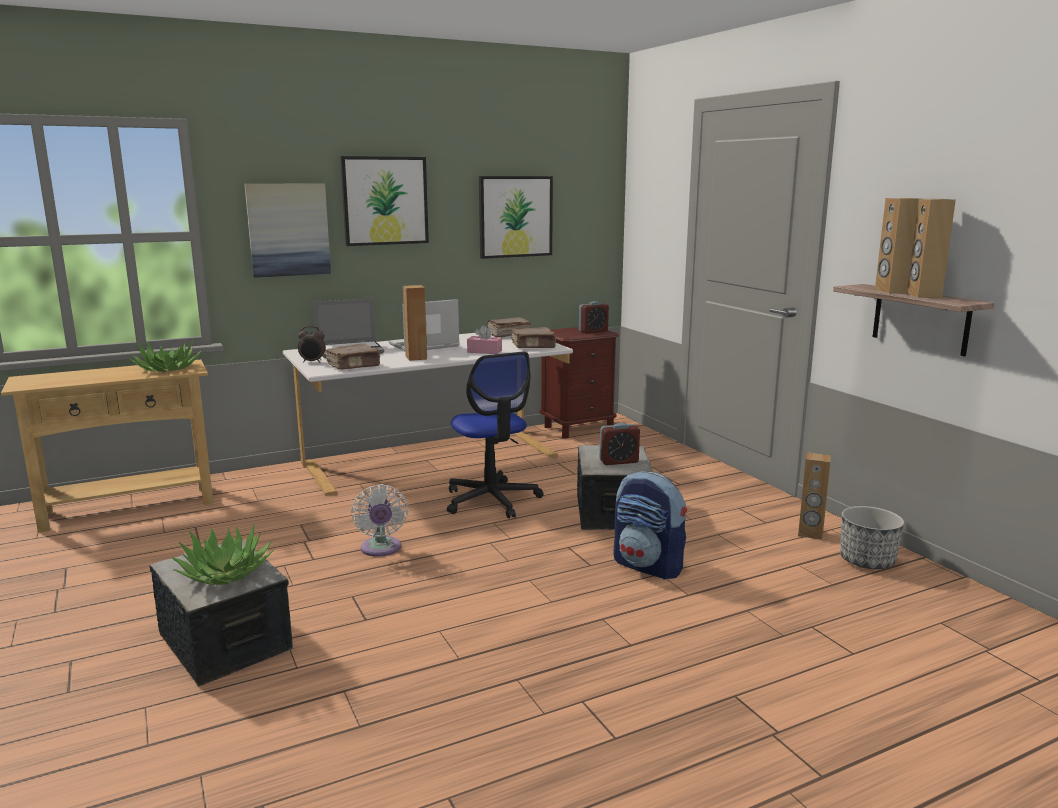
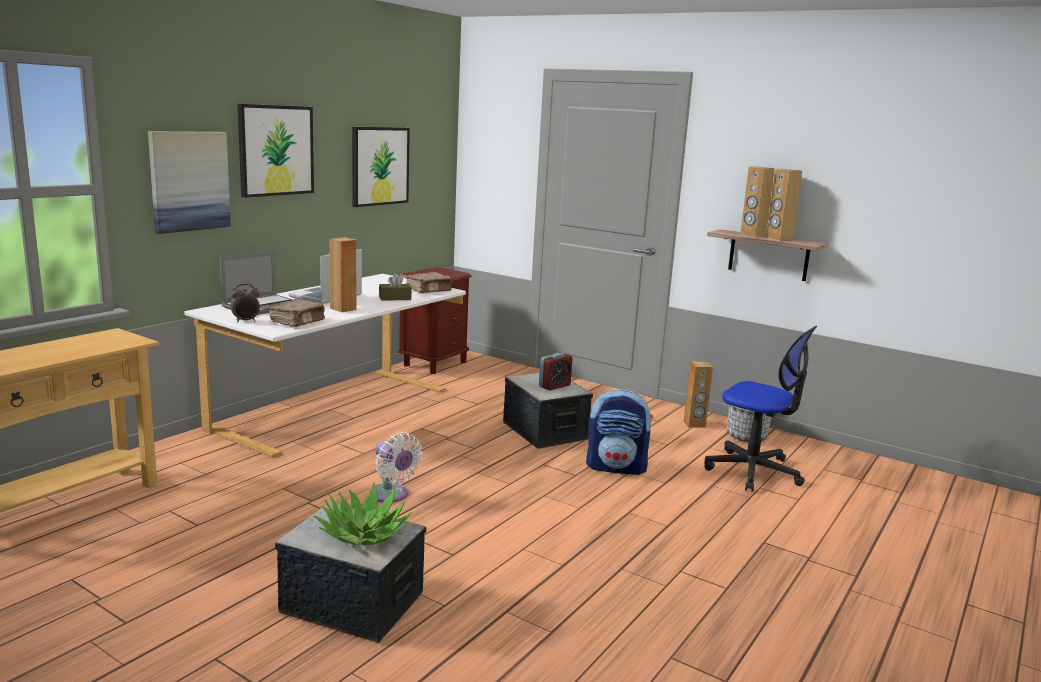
camera: 30 degrees left, 0 degrees up
(167, 368) = (101, 341): potted plant -> none
(484, 351) = (395, 298): pink tissue box -> brown tissue box
(491, 500) = (435, 436): office chair -> office chair (753, 471)
(508, 335) = (386, 280): brown book -> none
(593, 331) = (448, 272): alarm clock -> none

